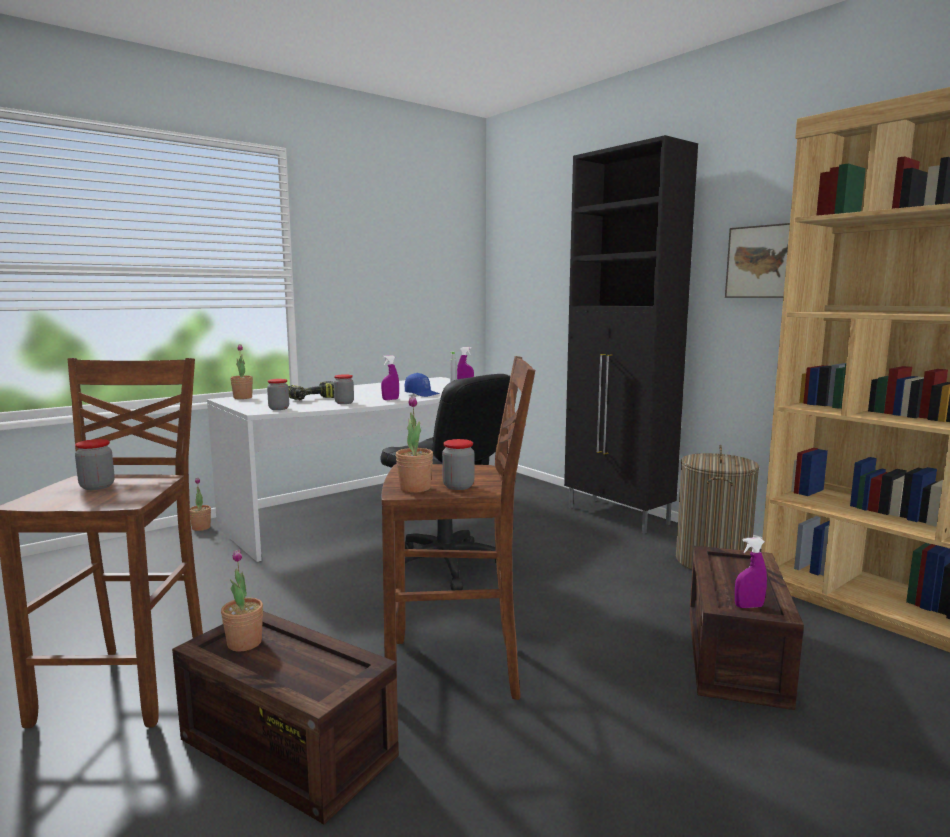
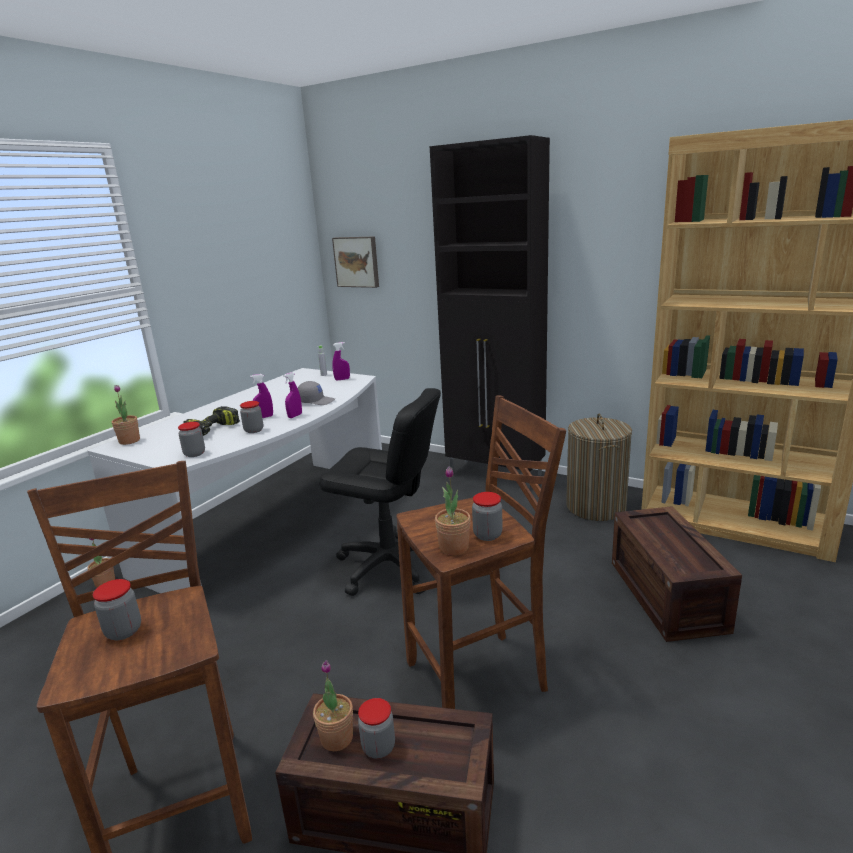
camera: 20 degrees left, 10 degrees up
(272, 658) = (378, 747): none -> jar
(422, 394) = (316, 401): blue cap -> grey cap
(748, 606) = (694, 566): purple spray bottle -> purple spray bottle (264, 417)
(764, 262) = (616, 250): picture -> picture (357, 262)

